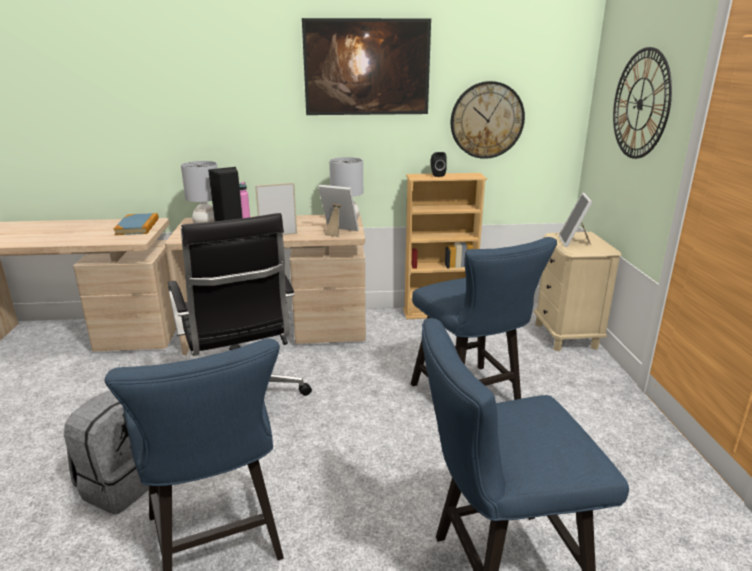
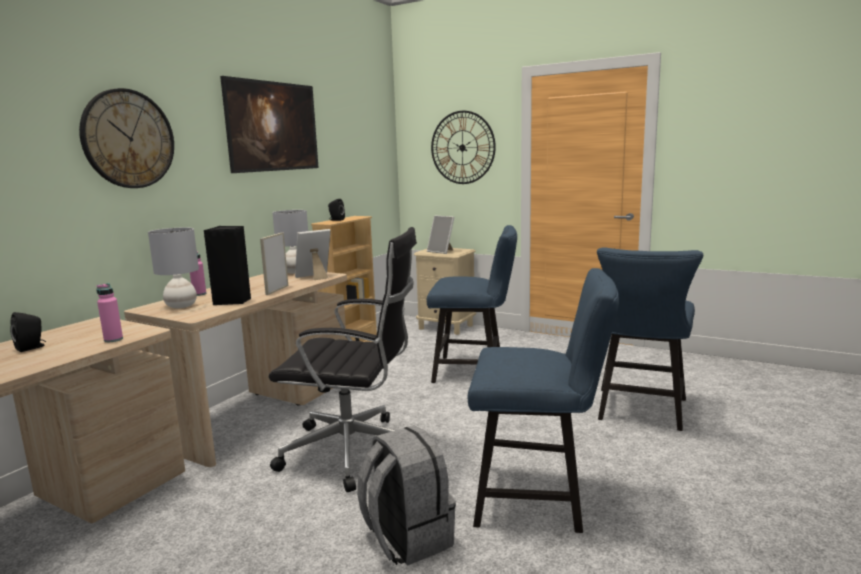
camera: 55 degrees left, 10 degrees down
(90, 229) = (32, 347): none -> black speaker
(114, 239) = (113, 339): none -> pink bottle
(137, 226) = (95, 328): book -> none
(487, 120) = (350, 172): wall clock -> wall clock (128, 139)

